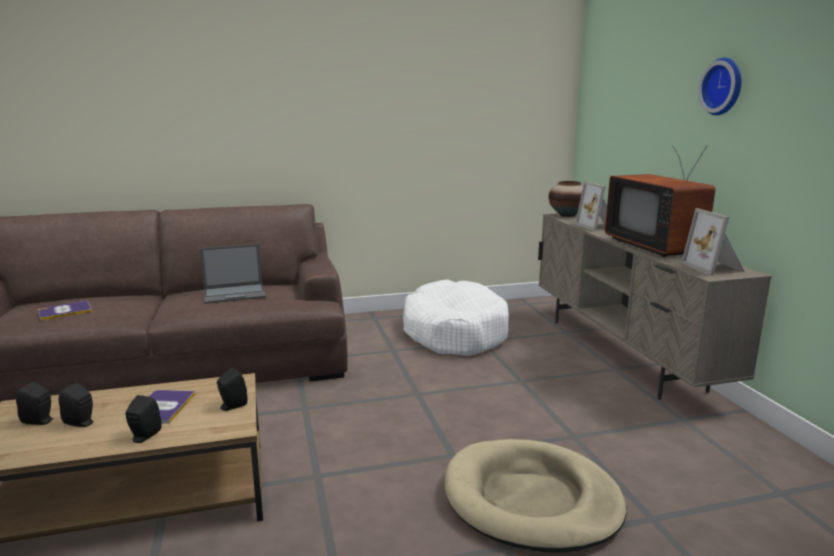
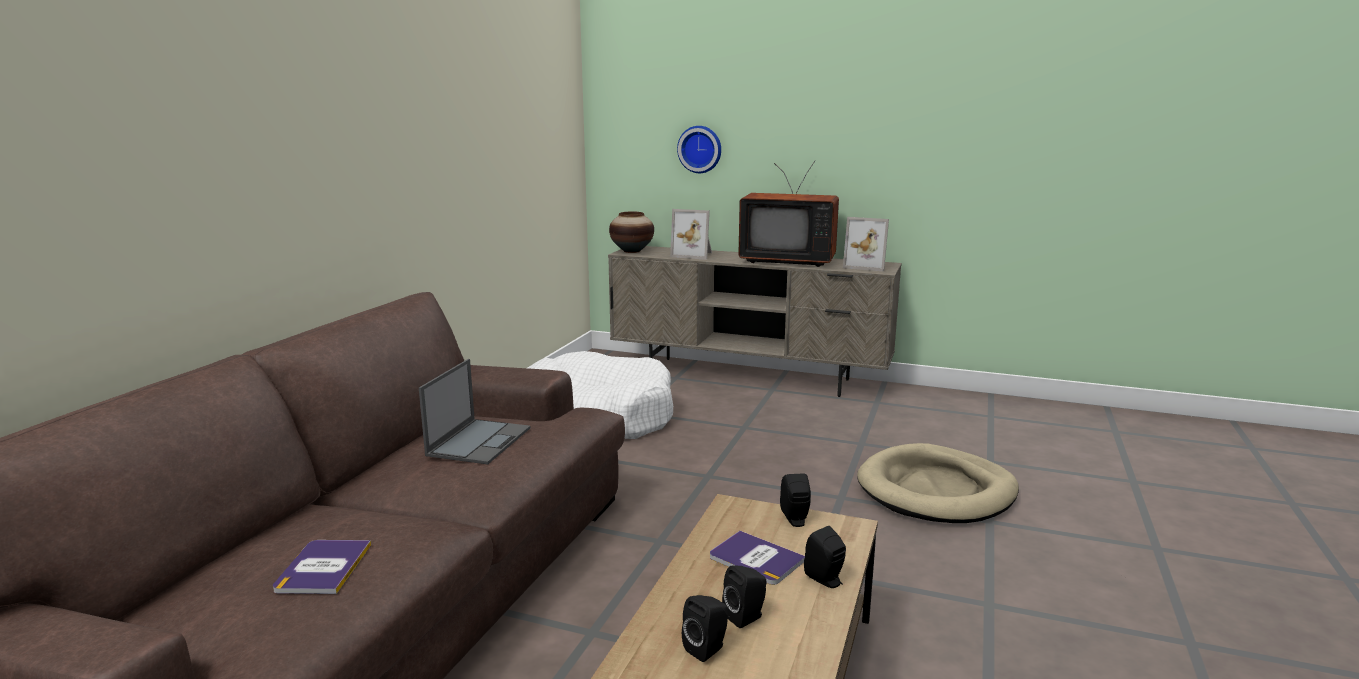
camera: 55 degrees left, 0 degrees up
(724, 86) = (820, 107): wall clock -> wall clock (700, 149)

